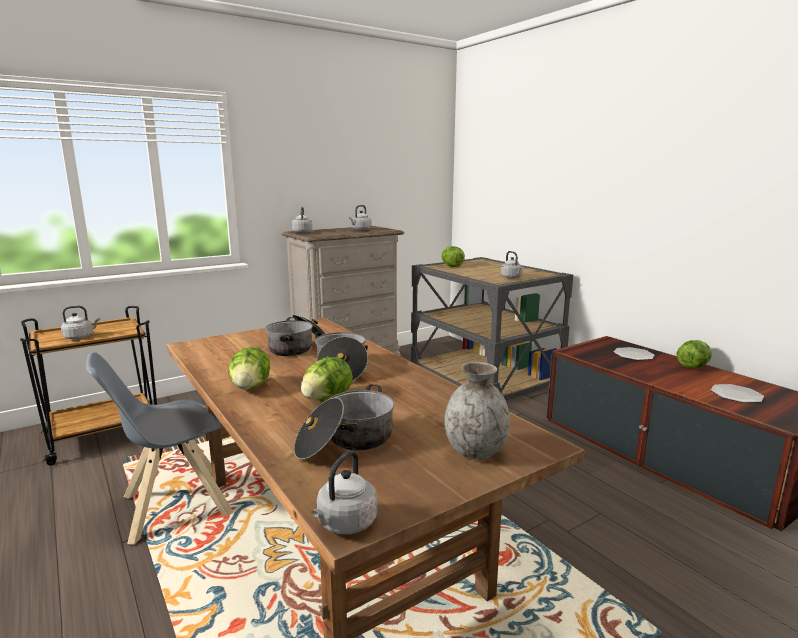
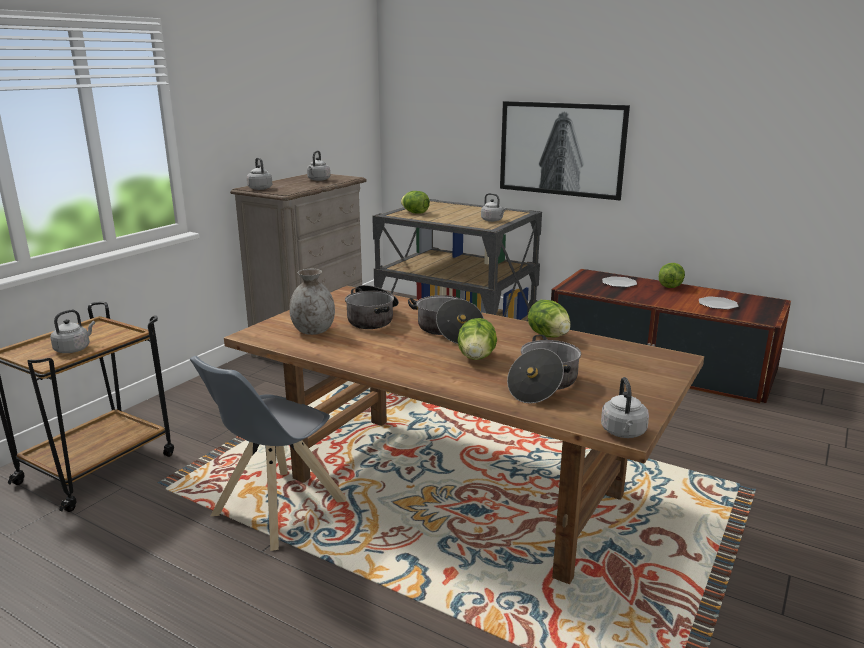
camera: 25 degrees left, 5 degrees up
(250, 387) = (393, 361): lettuce -> lettuce (548, 336)
(475, 451) = (640, 371): grey vase -> grey vase (313, 331)
(594, 213) = (561, 149): none -> picture

